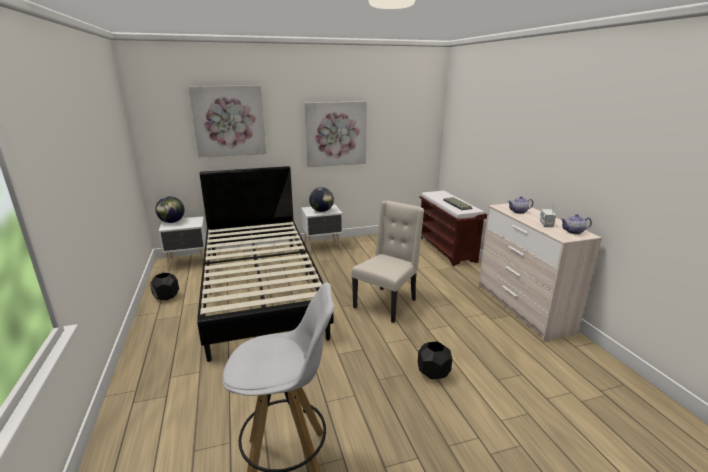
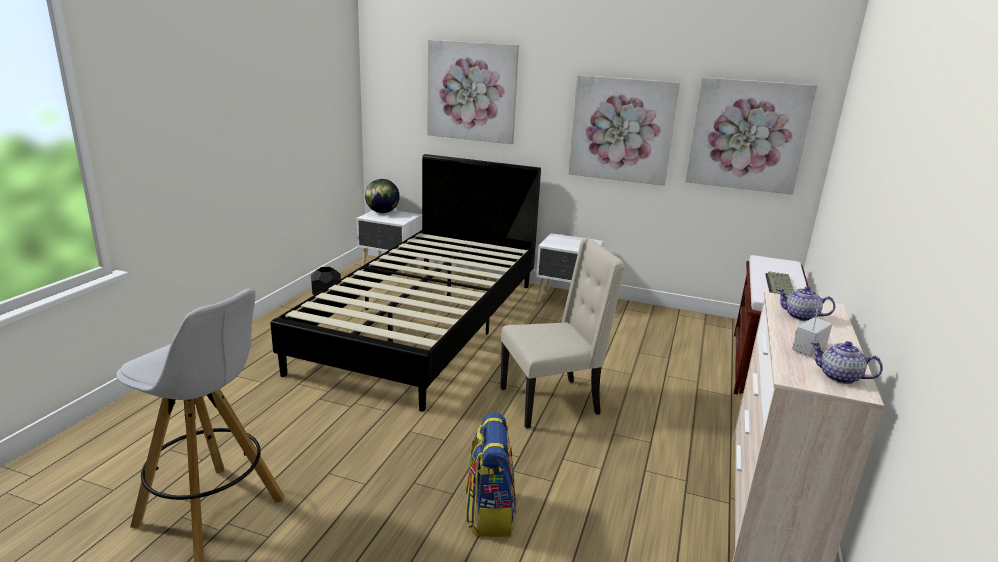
camera: 35 degrees right, 0 degrees up
(322, 211) = (569, 244): globe -> none
(404, 127) = (747, 135): none -> picture
(433, 373) = (489, 512): black planter -> backpack

